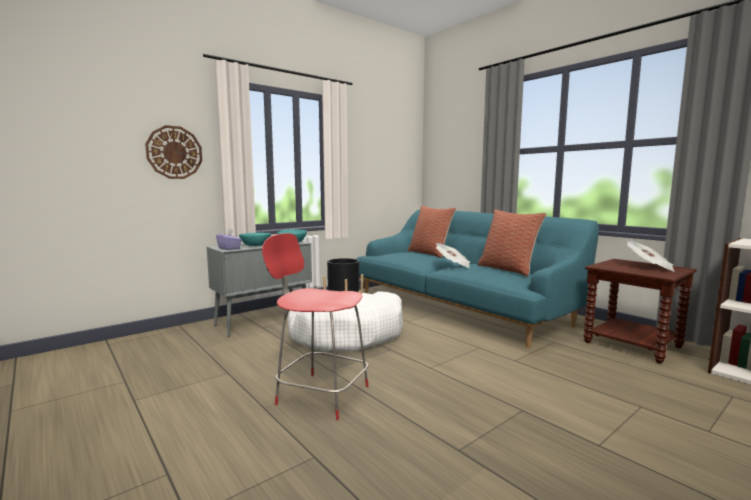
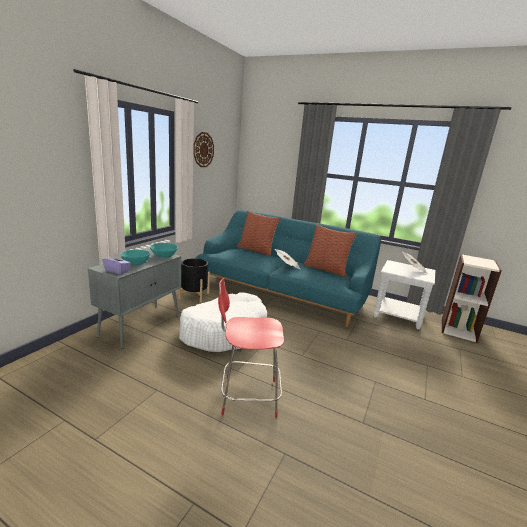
camera: 25 degrees left, 10 degrees up
(174, 152) = (45, 175): wall clock -> wall clock (203, 150)
(632, 345) = (398, 315): brown side table -> white side table

